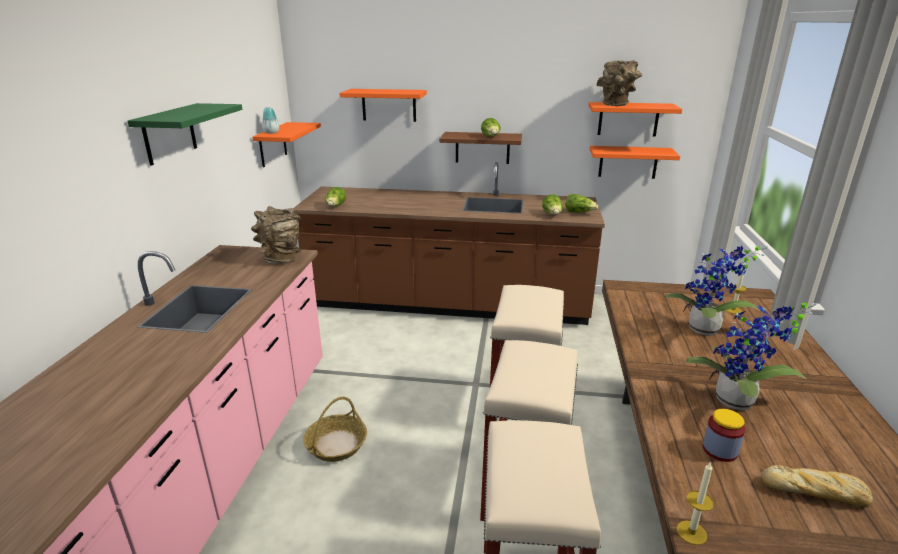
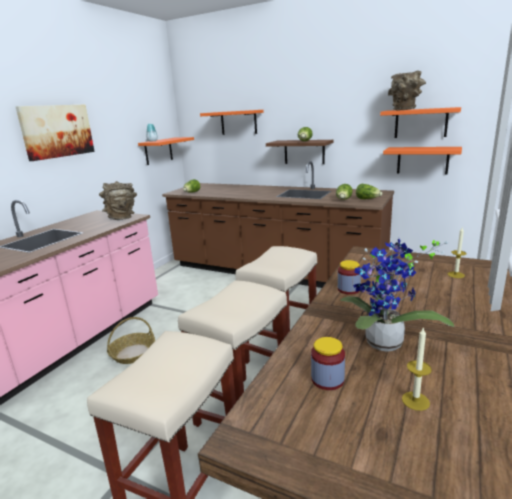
camera: 20 degrees right, 5 degrees down
(169, 134) = (57, 131): green shelf -> picture
(649, 340) = (348, 289): none -> jar
(691, 532) = (229, 440): candle -> candle (415, 401)
(705, 331) = (409, 288): potted plant -> none
(815, 492) = (393, 433): bread -> none

